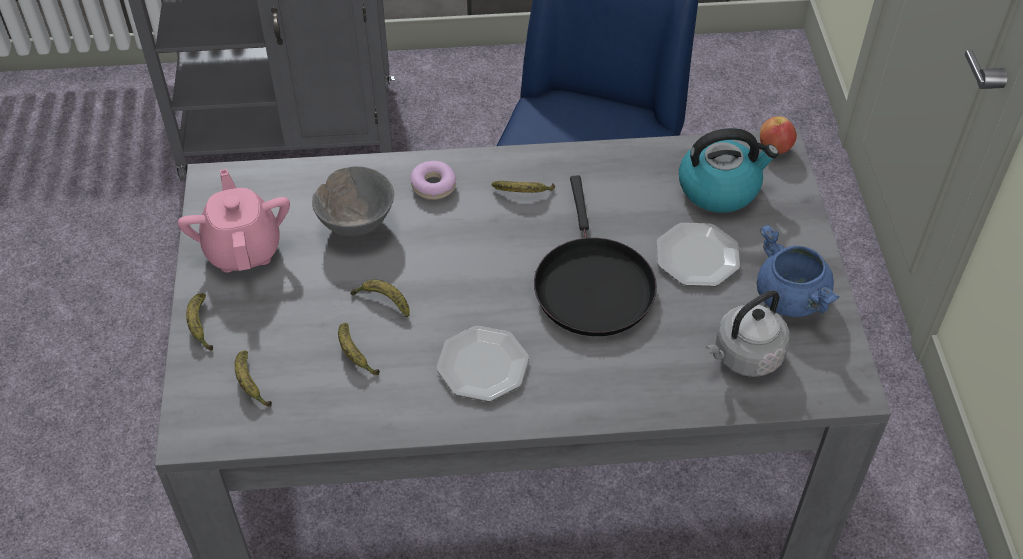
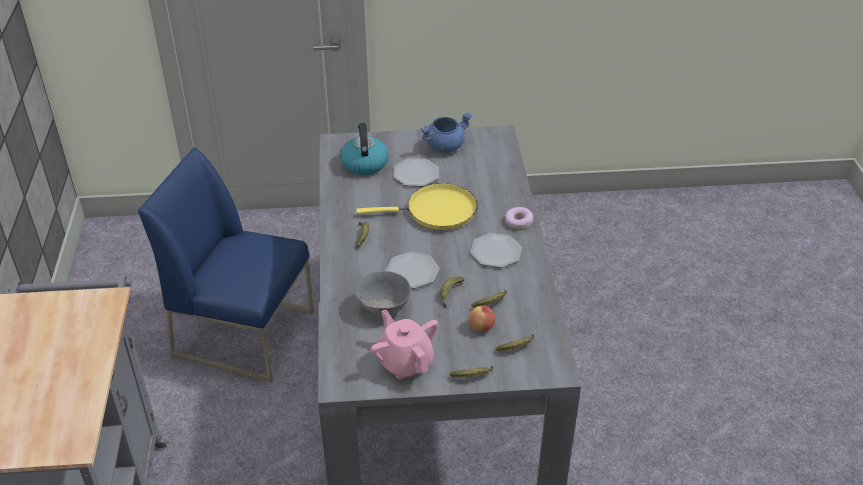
camera: 90 degrees left, 10 degrees down
(243, 249) = (405, 362): pink teapot -> pink teapot turned 75 degrees clockwise
(433, 185) = (352, 275): donut -> donut (518, 222)
(437, 254) = (412, 271): none -> plate
(592, 285) = (436, 211): black frying pan -> yellow frying pan
(745, 356) = (483, 163): grey kettle -> none
(774, 148) = (335, 143): apple -> apple (481, 327)

